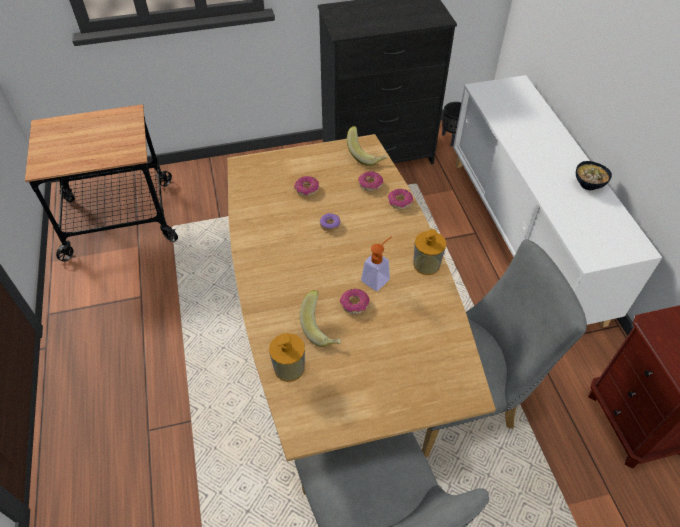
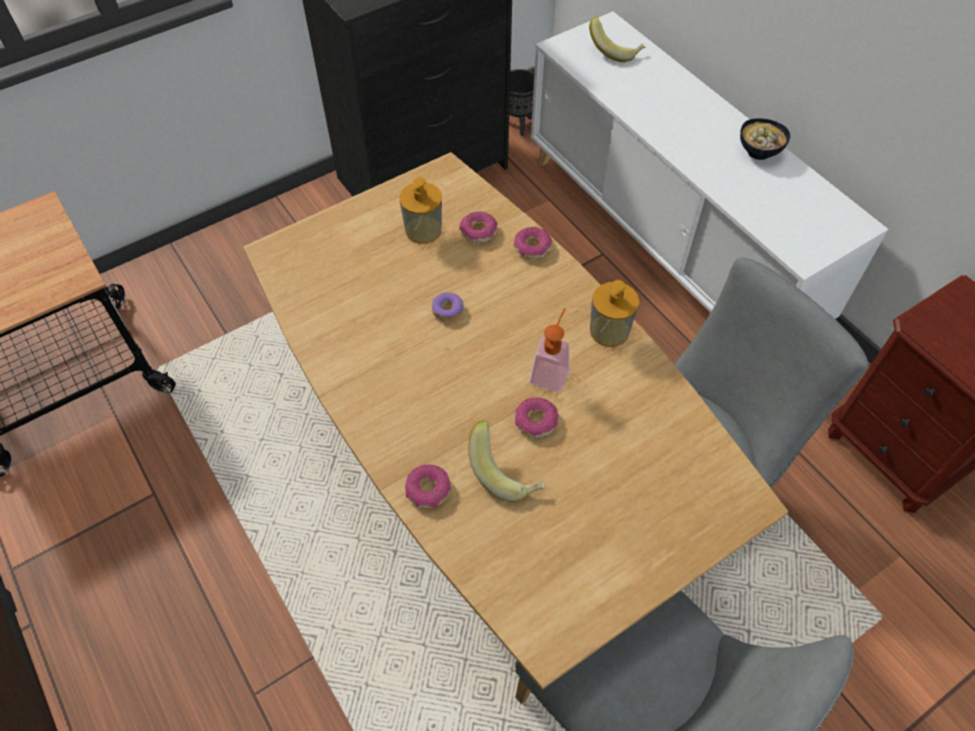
camera: 20 degrees left, 5 degrees up
(289, 368) = (486, 549): soap dispenser -> soap dispenser (423, 230)
(307, 189) = (389, 264): donut -> donut (428, 490)
(366, 155) = (453, 188): banana -> banana (615, 51)

